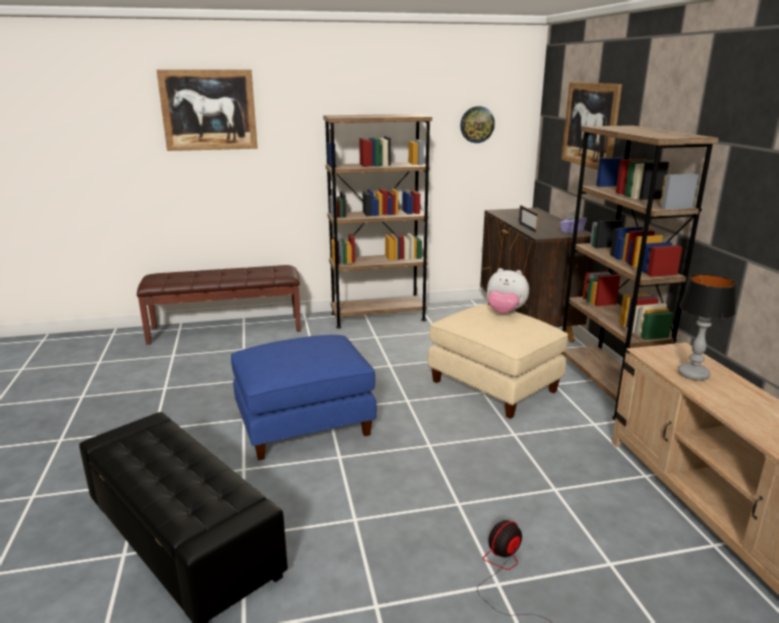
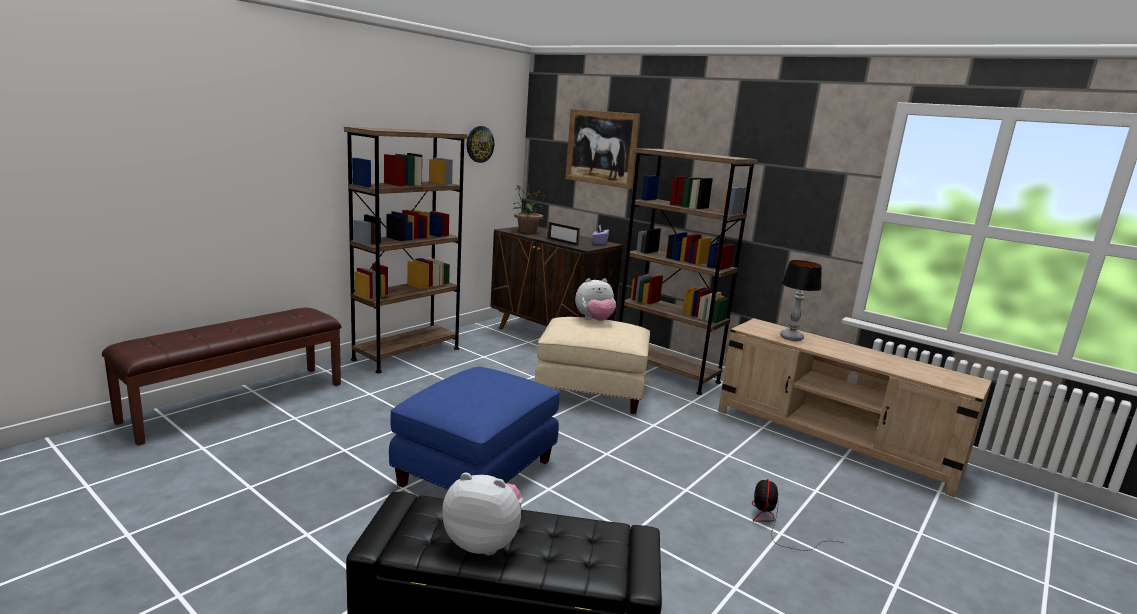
camera: 40 degrees left, 5 degrees down
(153, 465) = (483, 542): none -> plush toy
(209, 110) = (203, 112): picture -> none
(515, 214) = (527, 231): none -> potted plant

